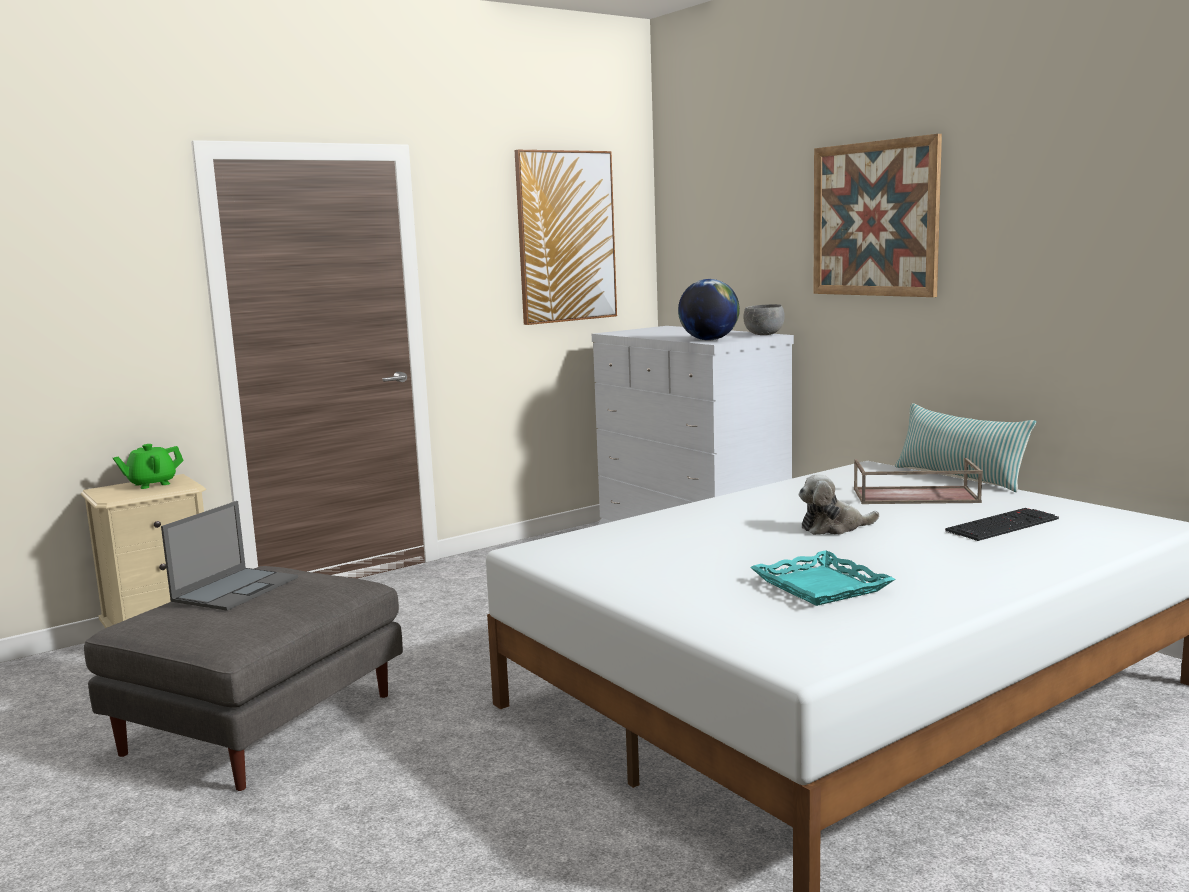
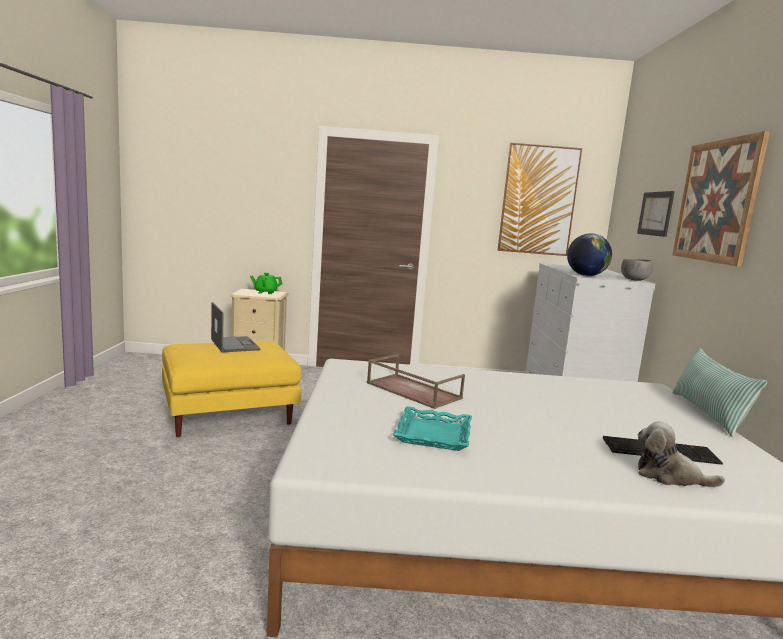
camera: 35 degrees right, 0 degrees up
(236, 589) = (234, 344): laptop -> laptop turned 90 degrees counterclockwise
(262, 722) = (230, 414): grey ottoman -> yellow ottoman
(760, 240) = (655, 213): none -> picture
(833, 528) = (530, 409): plush toy -> plush toy (669, 476)
(914, 496) = (638, 412): brown tray -> brown tray (412, 390)

